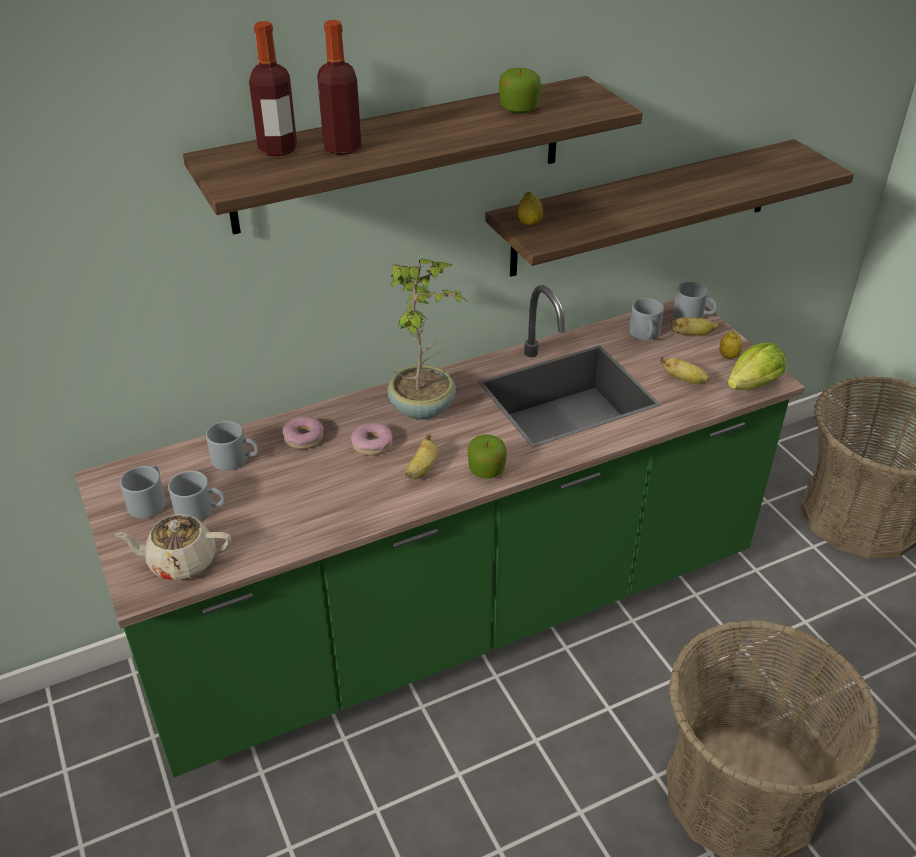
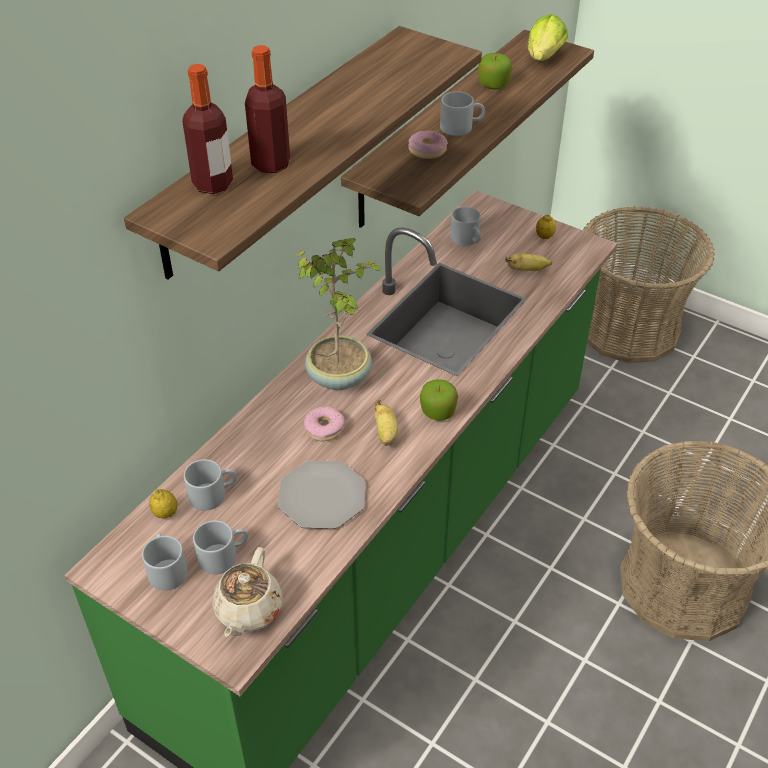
camera: 30 degrees left, 5 degrees up
(181, 562) = (248, 610): beige teapot -> beige teapot turned 45 degrees counterclockwise
(303, 438) = (258, 447): donut -> donut (427, 150)
(321, 498) = (322, 496): none -> plate
(519, 108) = (380, 76): apple -> apple (493, 84)
(529, 224) = (389, 177): lemon -> lemon (165, 513)
(692, 334) = (503, 227): banana -> none
(693, 315) = (491, 209): grey mug -> grey mug (461, 126)
(750, 387) = (579, 258): lettuce -> lettuce (543, 59)

